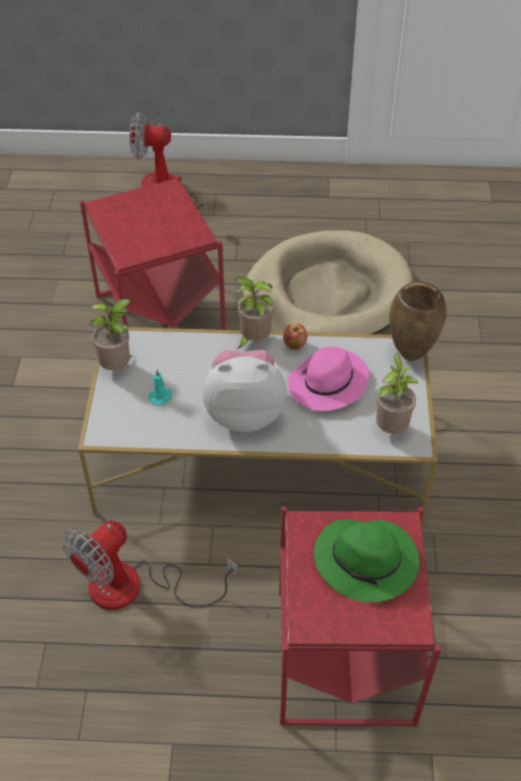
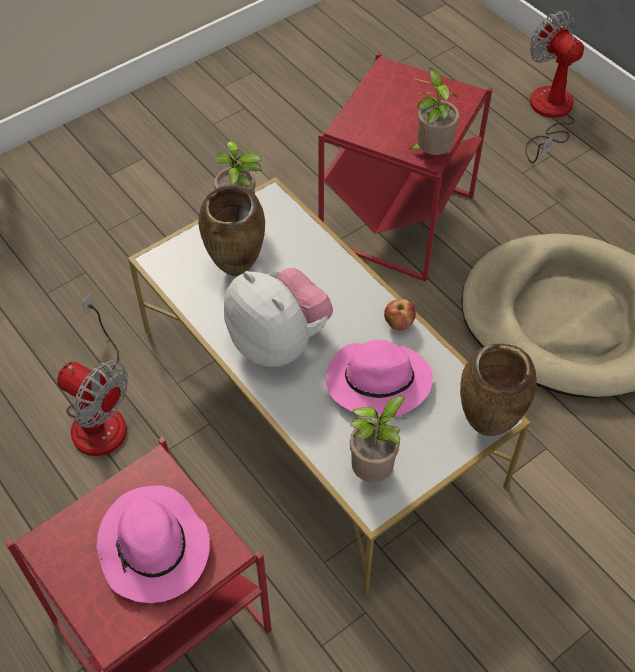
camera: 50 degrees right, 5 degrees up
(134, 588) = (99, 413): fan -> fan turned 150 degrees counterclockwise
(161, 397) = (237, 271): turquoise candle -> brown vase
(253, 340) = (372, 289): potted plant -> potted plant (430, 153)
(367, 562) = (154, 548): green hat -> pink hat

